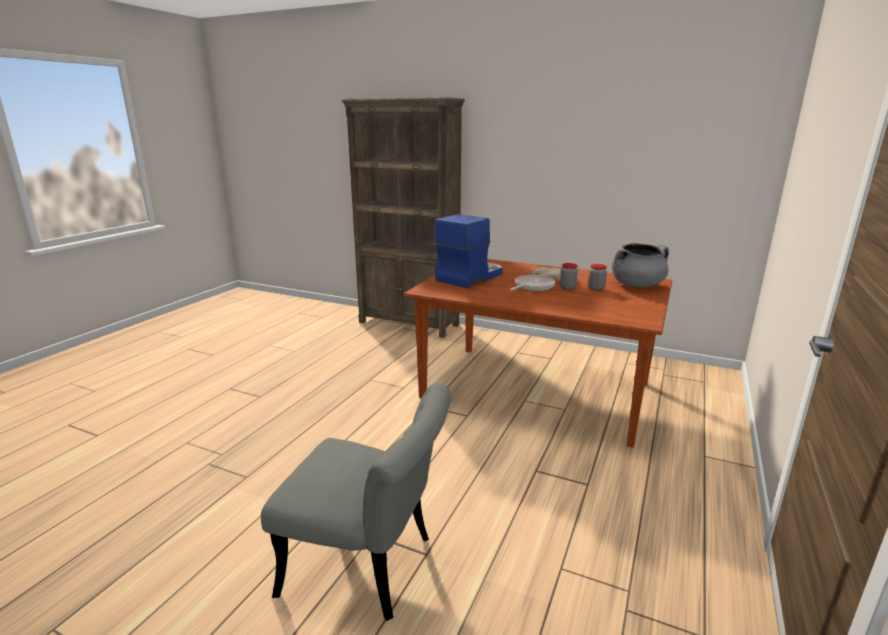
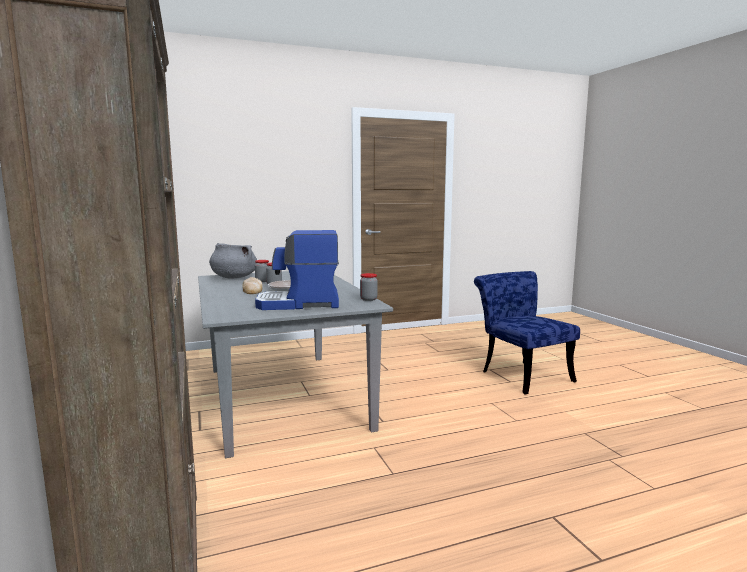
camera: 135 degrees left, 10 degrees down
(370, 567) = (521, 374): grey chair -> blue chair
(442, 294) = (368, 299): none -> jar
(535, 390) = (285, 397): brown dining table -> grey dining table

